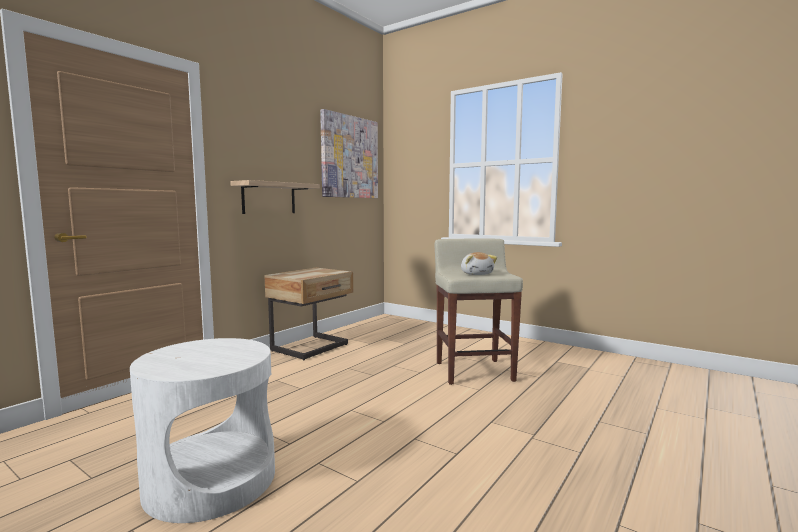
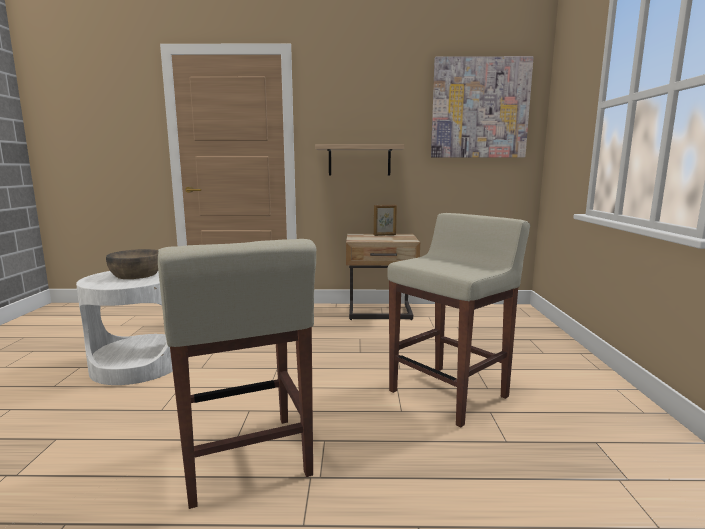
camera: 55 degrees right, 5 degrees up
(201, 352) = (136, 274): none -> brown bowl
(303, 271) = (385, 235): none -> picture frame
(477, 274) = (441, 264): plush toy -> none
(490, 456) = (245, 459): none -> beige stool

